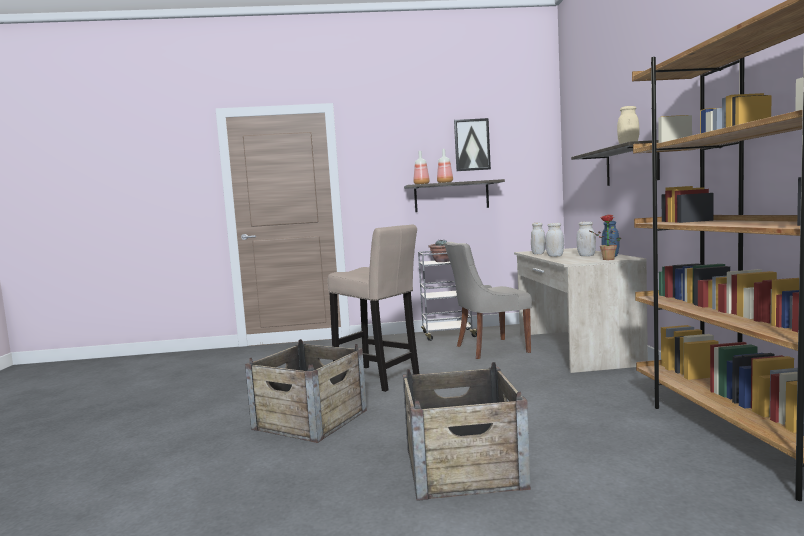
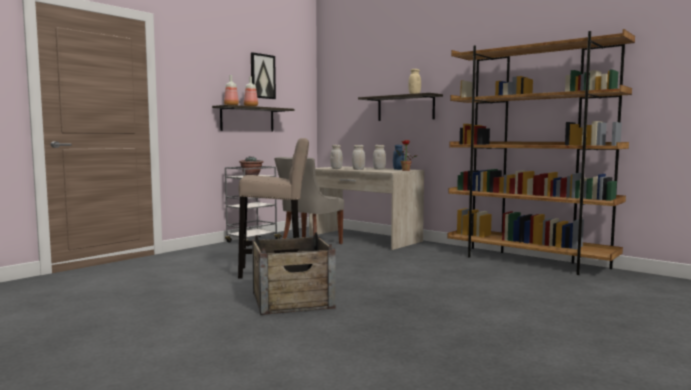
camera: 45 degrees left, 0 degrees up
(462, 467) = (446, 296): crate -> none

